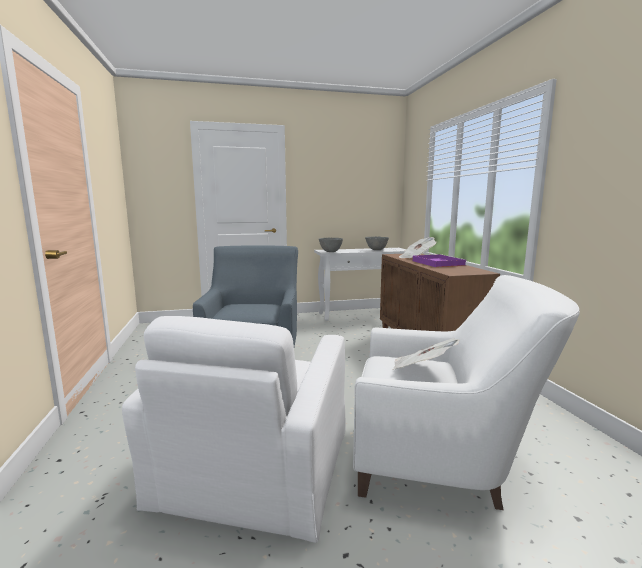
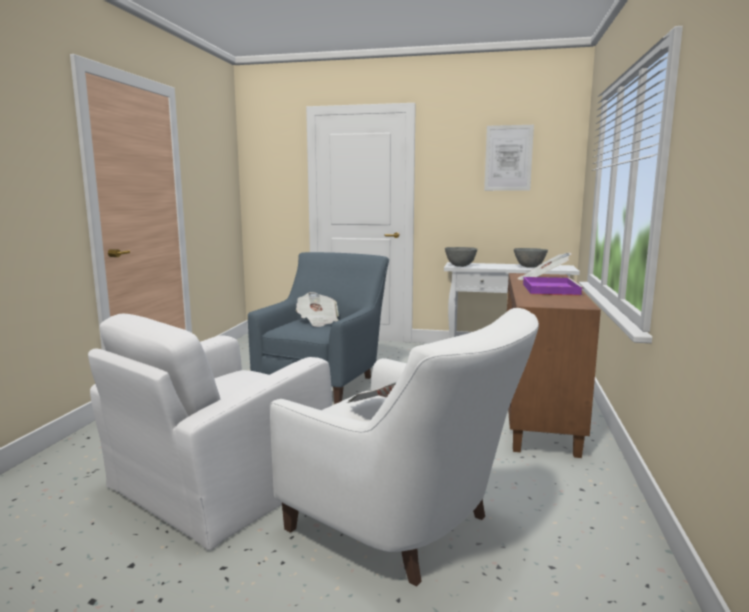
camera: 25 degrees right, 0 degrees up
(251, 304) = (317, 321): none -> newspaper
(354, 171) = (508, 158): none -> picture

